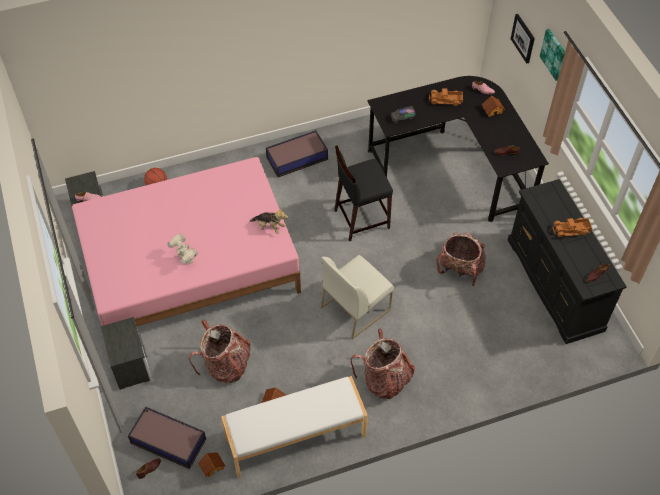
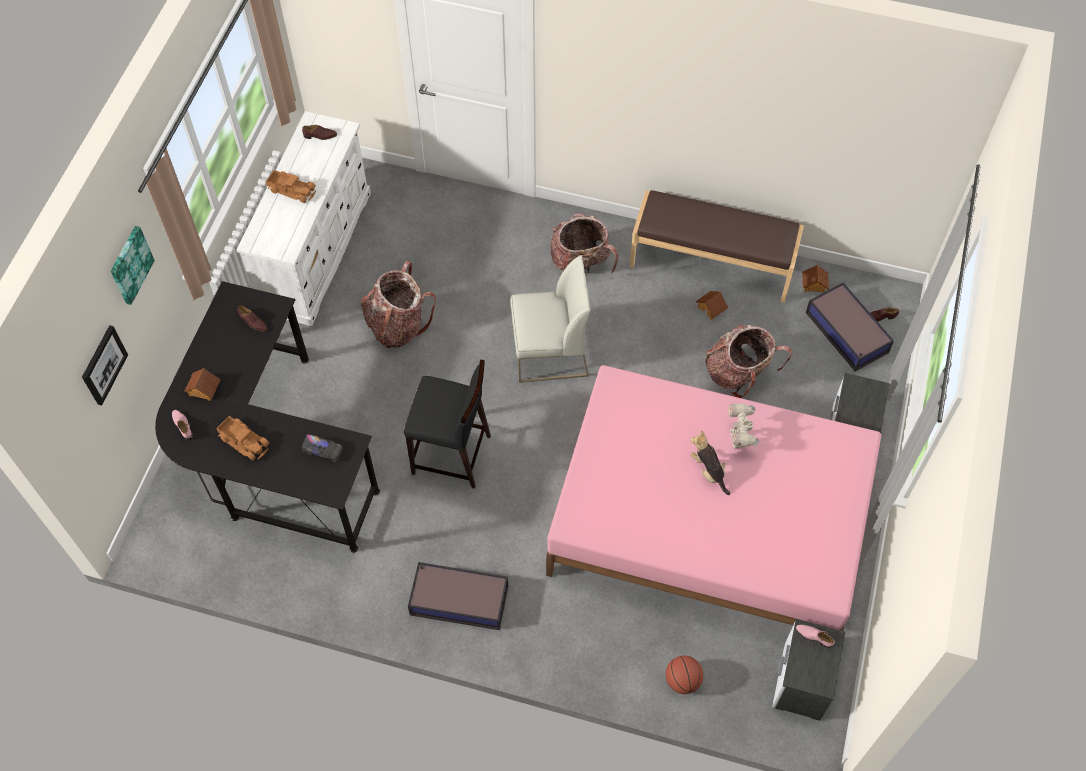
camera: 145 degrees left, 5 degrees up
(269, 227) = (607, 421): plush toy -> plush toy (709, 471)
(296, 438) = (712, 263): white bench -> brown bench
(555, 284) = (316, 250): black dresser -> white dresser

